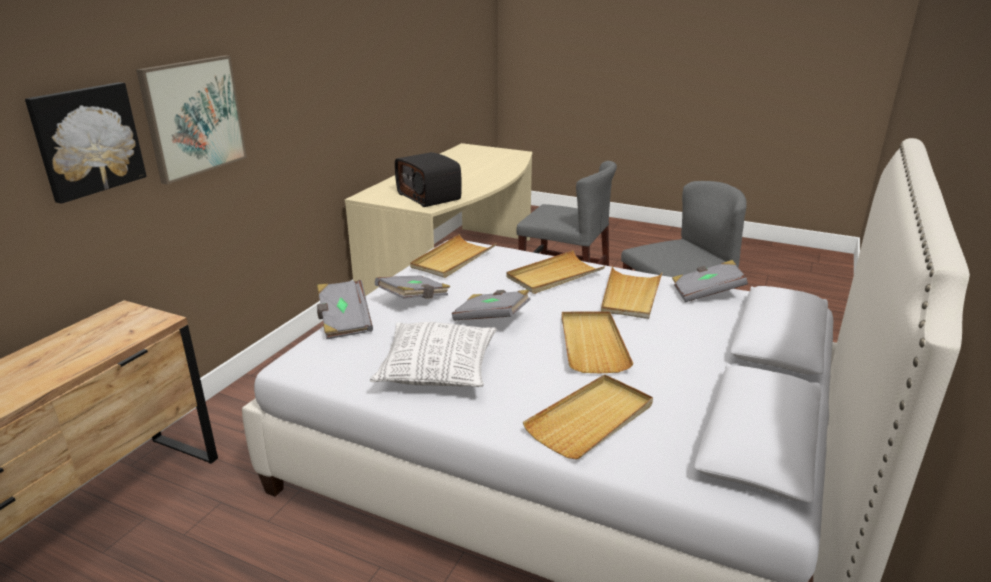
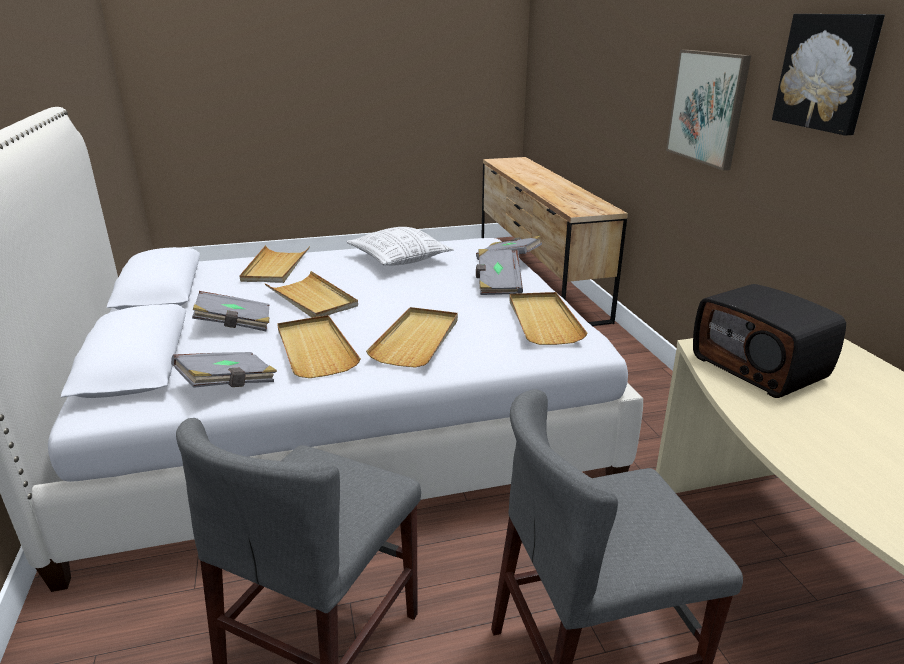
camera: 140 degrees right, 0 degrees up
(87, 140) = (650, 92): picture -> picture (827, 72)
(430, 196) = (760, 367): radio -> radio turned 135 degrees counterclockwise
(491, 318) = (414, 291): grey book -> grey book (235, 325)

